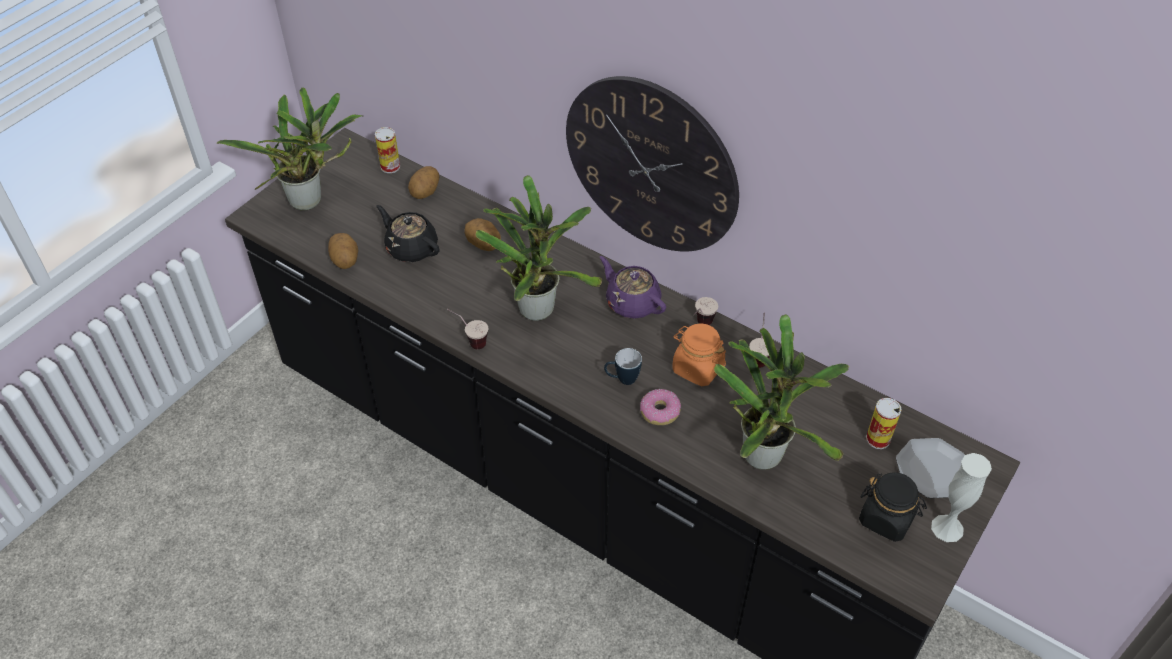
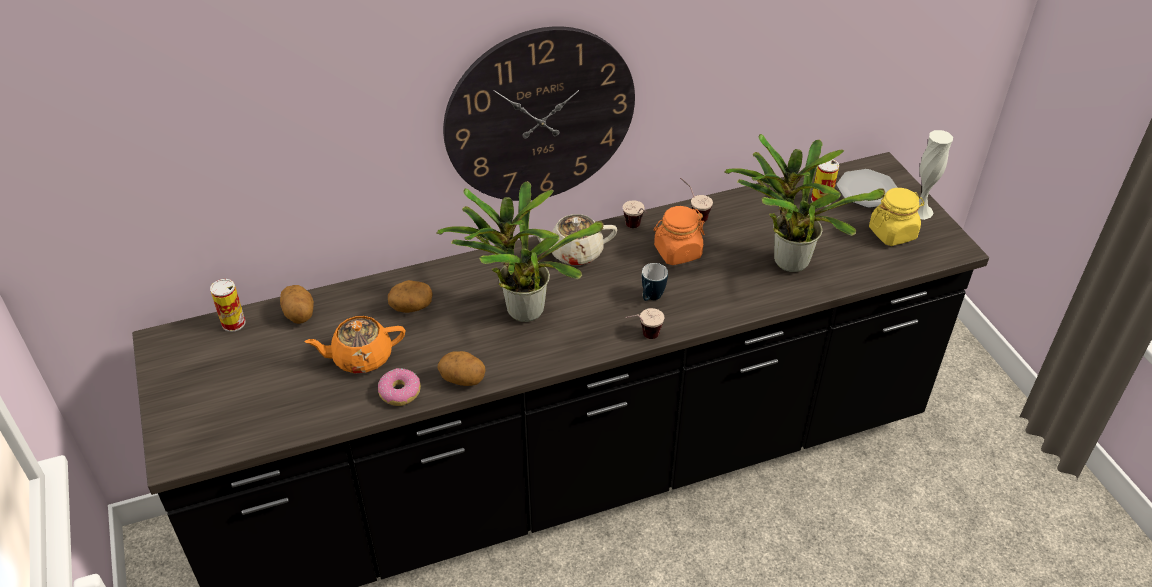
camera: 55 degrees left, 5 degrees down
(311, 201) = (209, 403): potted plant -> none
(345, 260) = (324, 412): potato -> potato (463, 379)
(411, 248) = (361, 357): black teapot -> orange teapot
(469, 341) = (518, 371): cup -> cup (642, 337)
(632, 303) = (574, 252): purple teapot -> beige teapot
(660, 411) = (702, 294): donut -> donut (399, 392)
(886, 519) = (892, 233): black jar -> yellow jar

